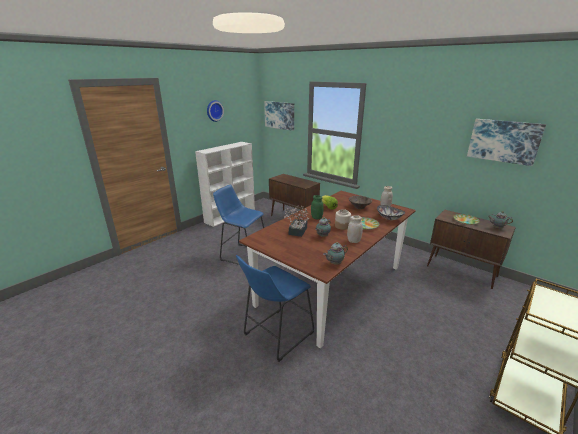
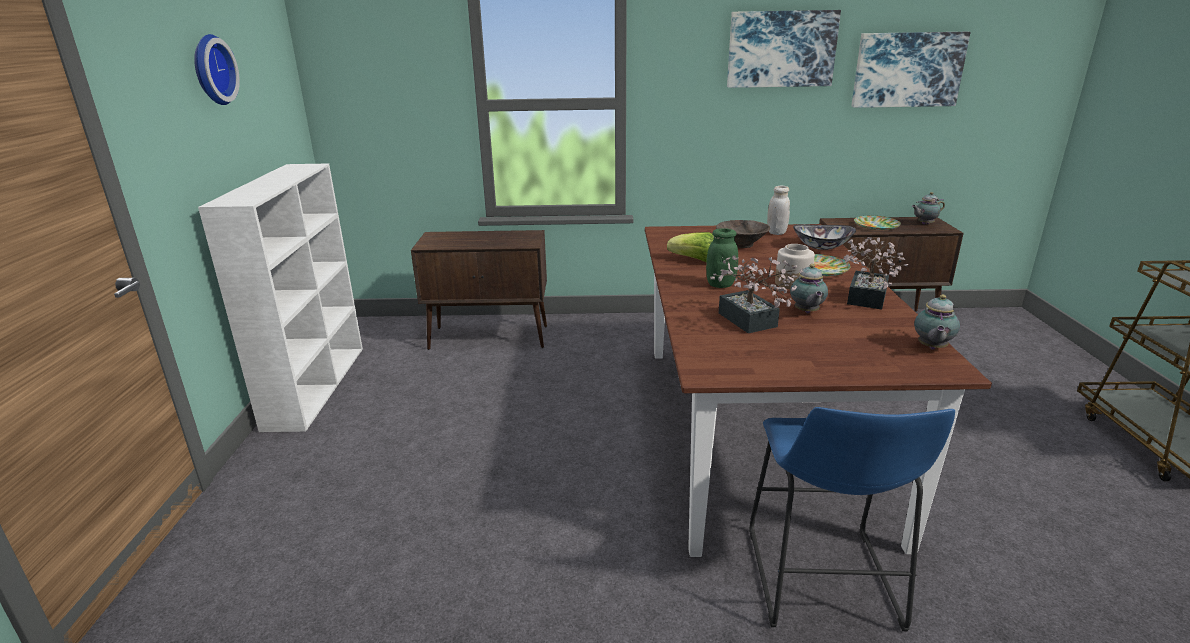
camera: 40 degrees left, 0 degrees up
(242, 255) = (493, 461): blue stool -> none
(280, 115) = (375, 78): picture -> picture (781, 49)
(354, 241) = (865, 300): white jar -> potted plant

